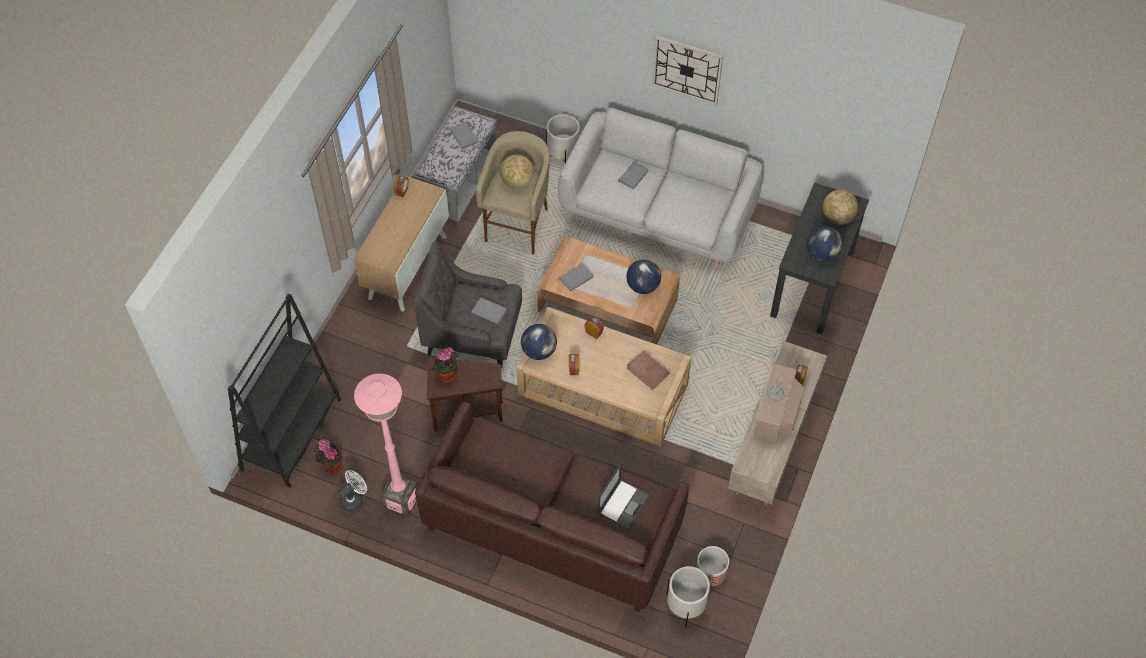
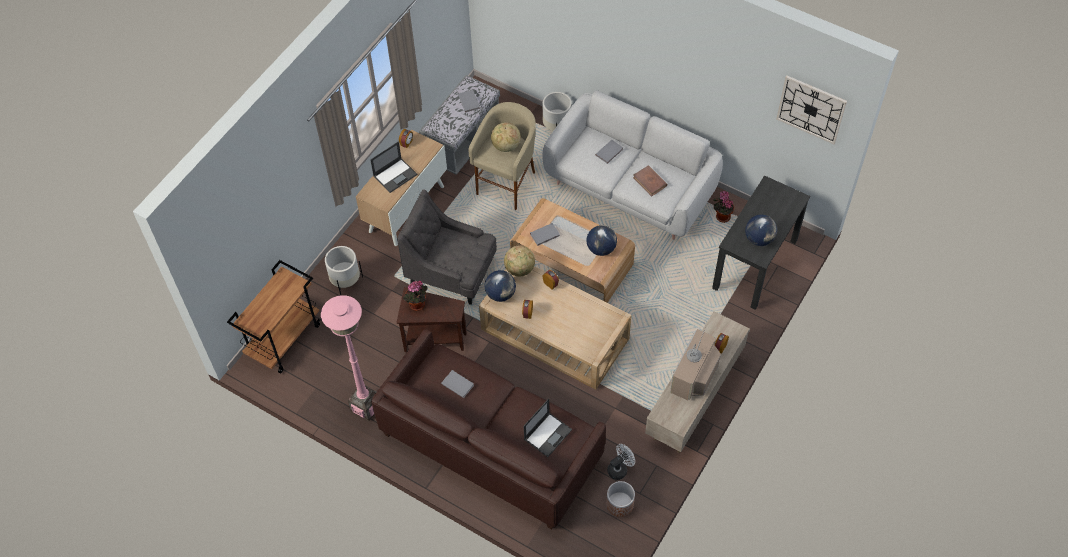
camera: 10 degrees right, 0 degrees up
(291, 434) = (284, 339): black bookcase -> brown cart
(331, 466) = (313, 370): potted plant -> potted plant (721, 216)
(354, 499) = (327, 400): white fan -> white fan (620, 468)
(396, 229) = (395, 175): none -> laptop
(489, 311) = (464, 254): grey book -> grey book (458, 384)
(648, 371) = (591, 323): brown book -> brown book (650, 182)
(686, 606) = (592, 530): white planter -> white planter (345, 281)
(687, 69) = (662, 64): wall clock -> wall clock (811, 109)
(838, 217) = (779, 208): globe -> globe (520, 269)

